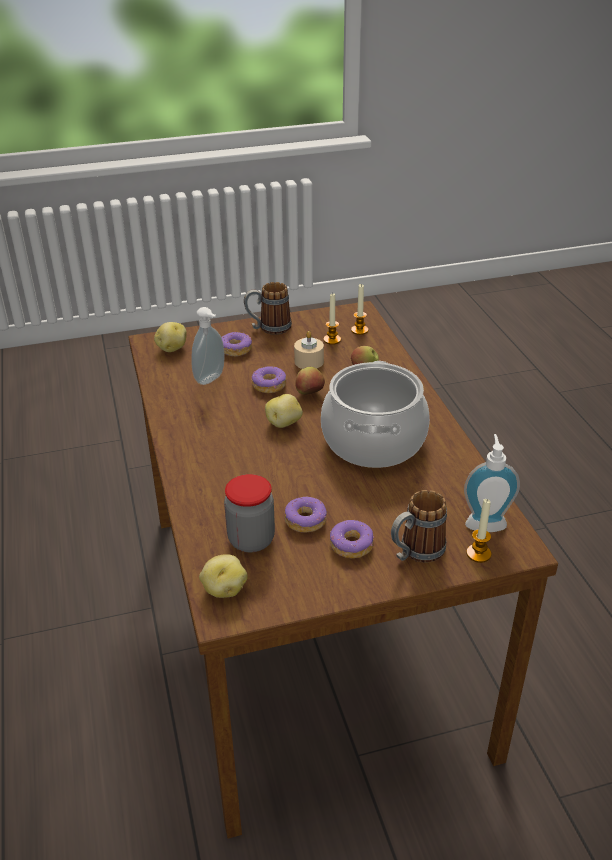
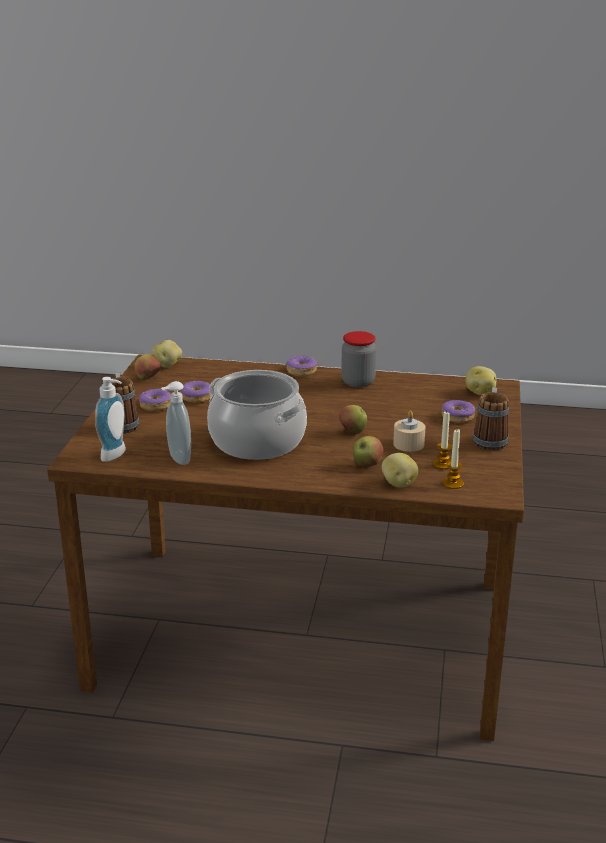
camera: 115 degrees right, 10 degrees down
(211, 379) = (412, 399): soap dispenser -> soap dispenser (177, 459)
(251, 540) = (199, 379): jar -> jar (358, 382)
(269, 385) = (381, 419): donut -> donut (301, 371)
(281, 587) = (148, 379): none -> apple
(284, 423) = (318, 413): potato -> potato (398, 484)
(478, 554) = (92, 443): candle -> none

